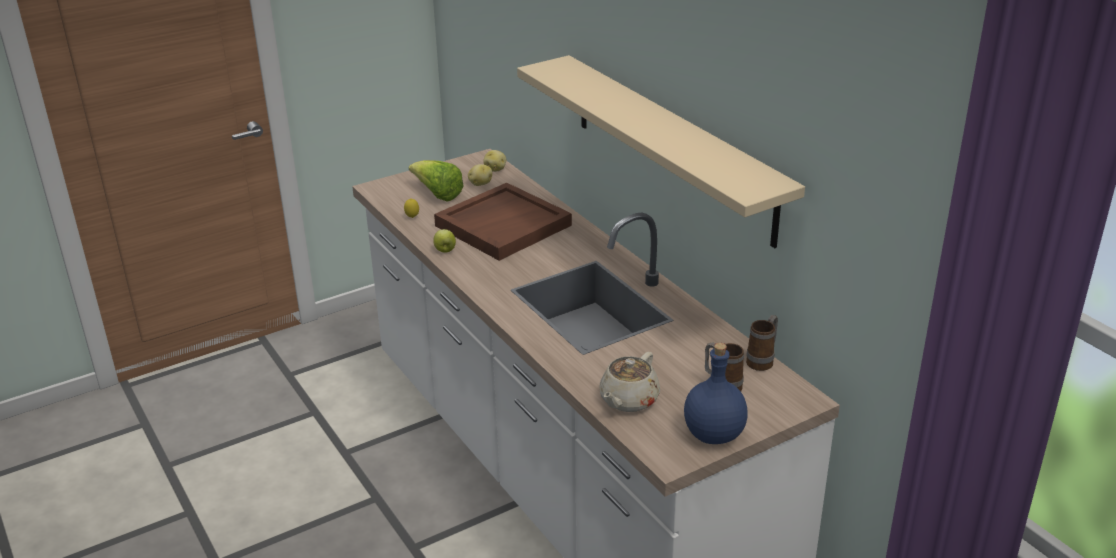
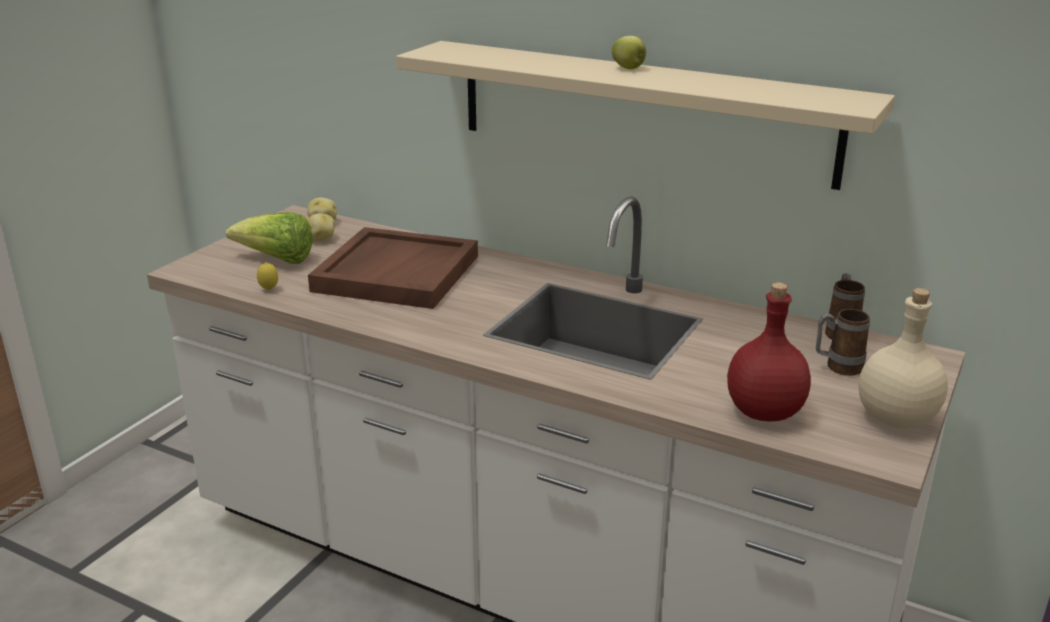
camera: 30 degrees left, 5 degrees down
(445, 250) = (352, 314): apple -> apple (629, 68)
(628, 400) = (762, 412): beige teapot -> red bottle
(713, 435) = (897, 419): blue bottle -> beige bottle

